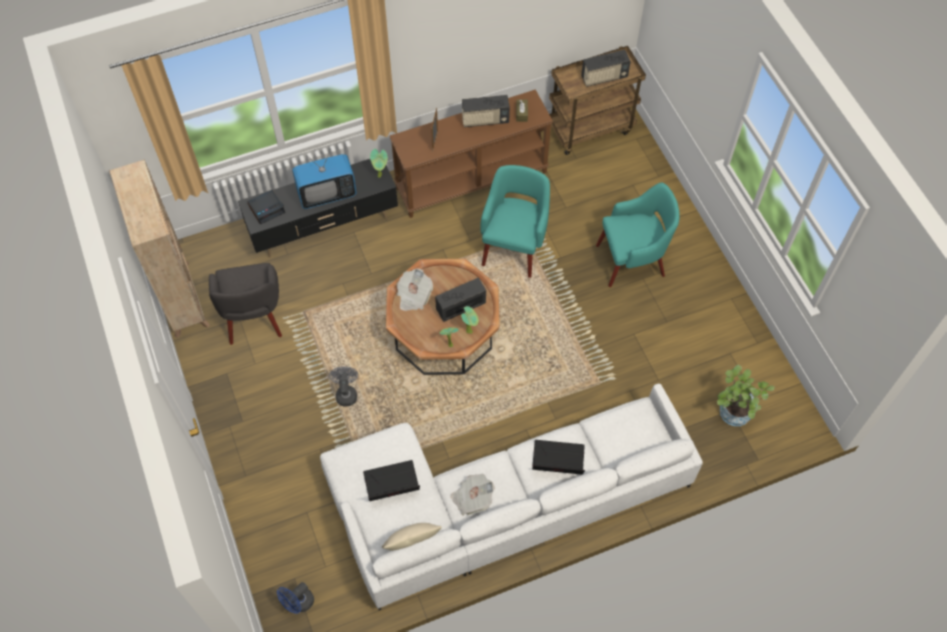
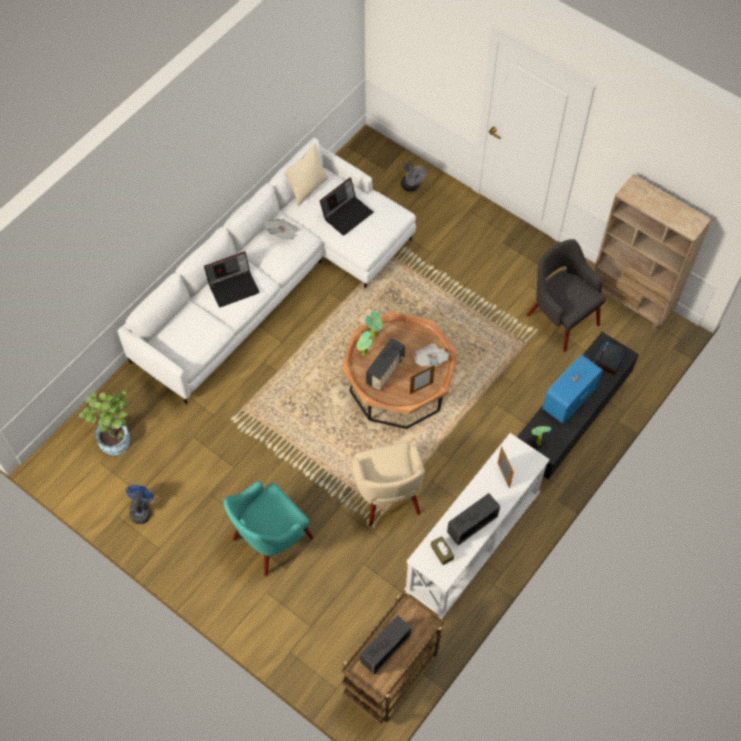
camera: 150 degrees right, 0 degrees up
(298, 603) = (371, 158): blue fan -> blue fan (141, 510)
(346, 393) = (441, 299): grey fan -> grey fan (412, 186)
(439, 276) = (421, 388): none -> picture frame
(471, 179) = (473, 545): brown console table -> white console table
(514, 247) = (388, 494): turquoise armchair -> beige armchair

